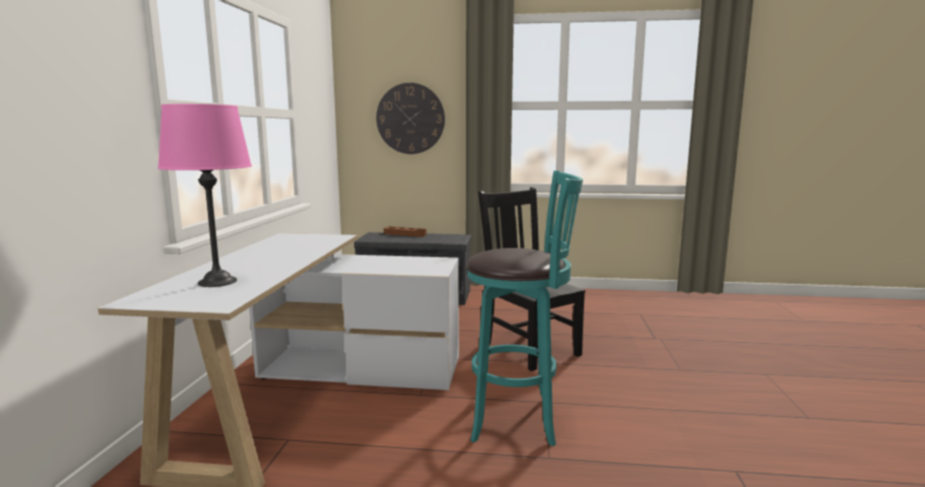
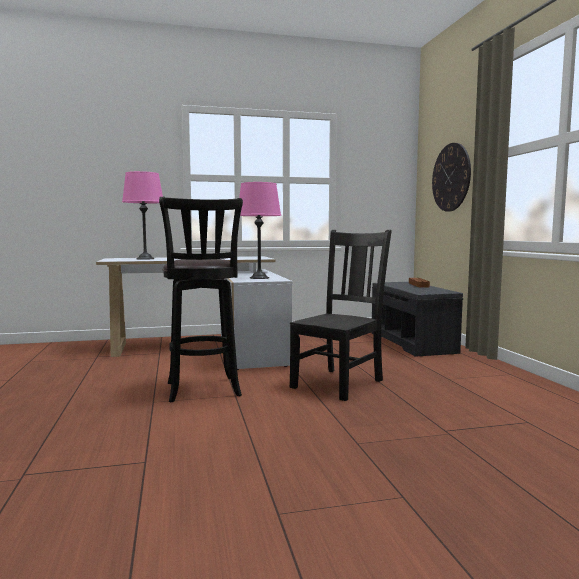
camera: 70 degrees right, 5 degrees down
(410, 264) = (259, 278): none -> pink table lamp
(519, 419) = (203, 390): turquoise stool -> black stool

